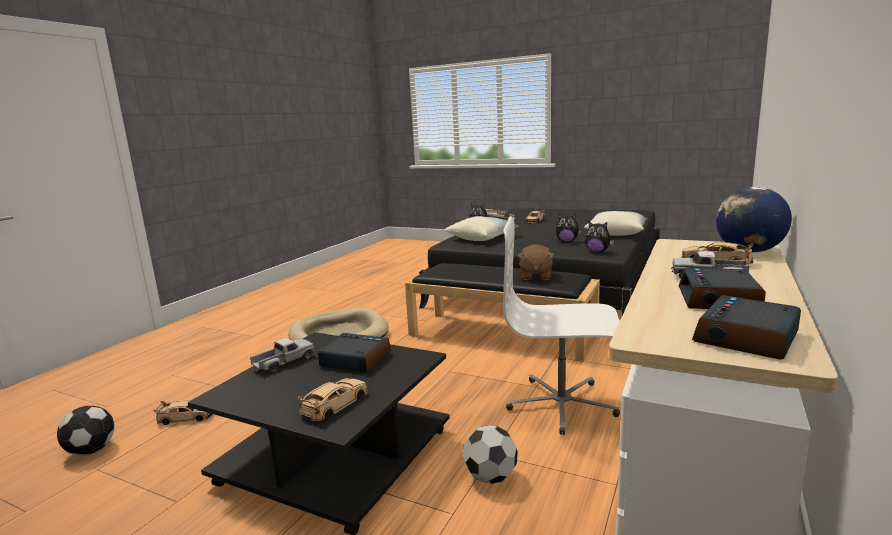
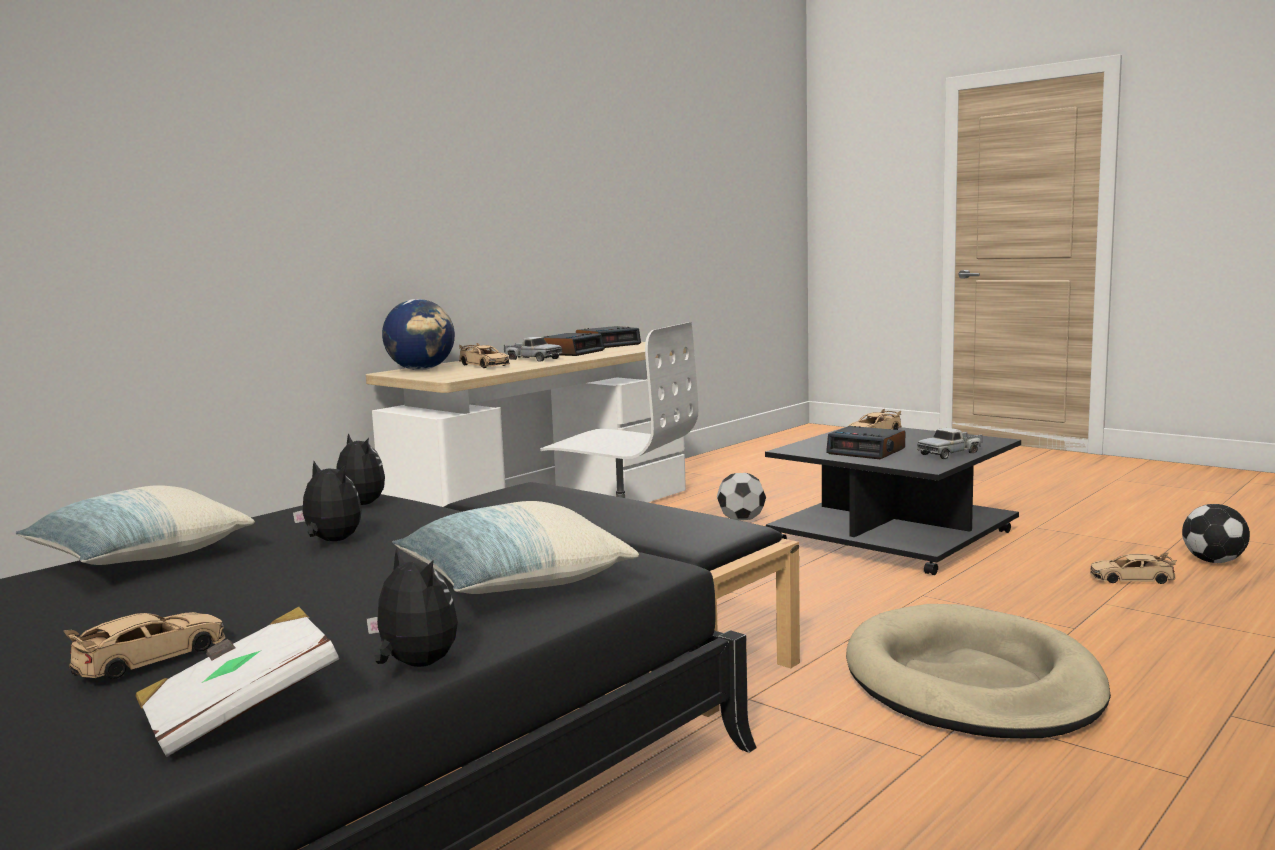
camera: 165 degrees left, 5 degrees down
(535, 276) = (545, 501): brown plush toy -> none

